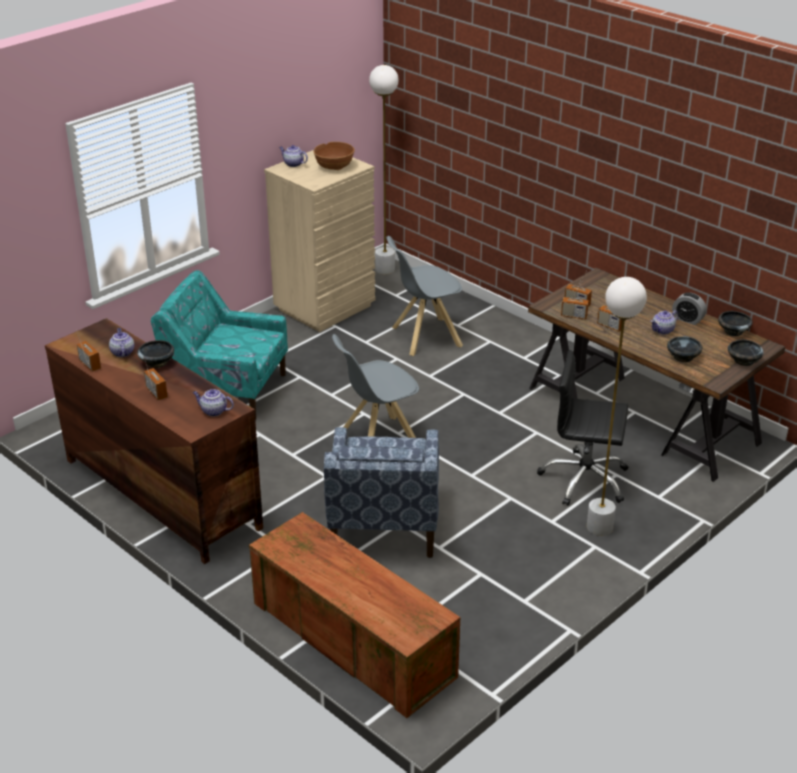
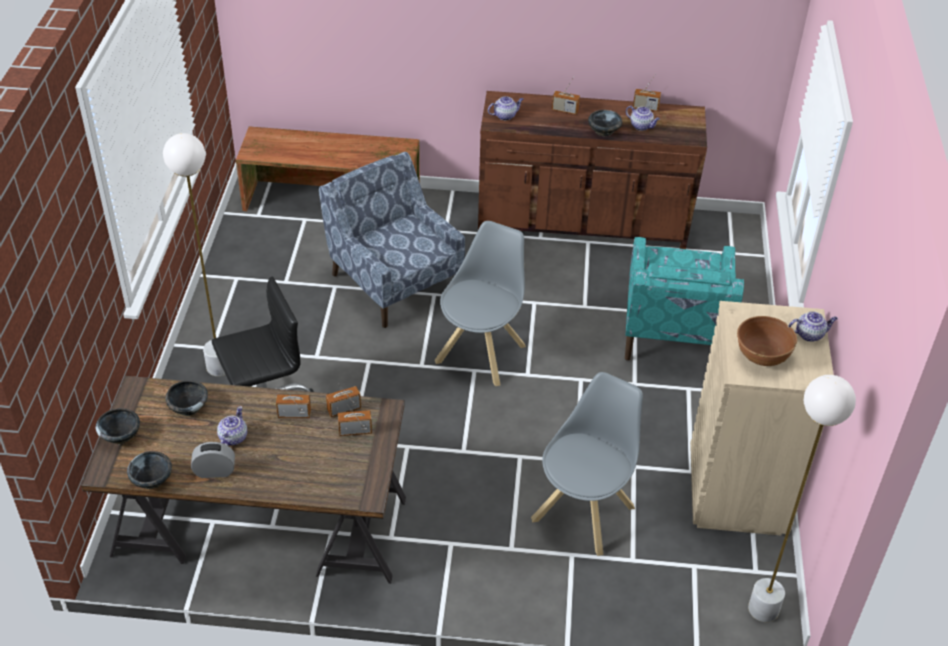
camera: 140 degrees right, 10 degrees up
(226, 389) = (673, 333): turquoise armchair -> turquoise armchair turned 120 degrees clockwise

